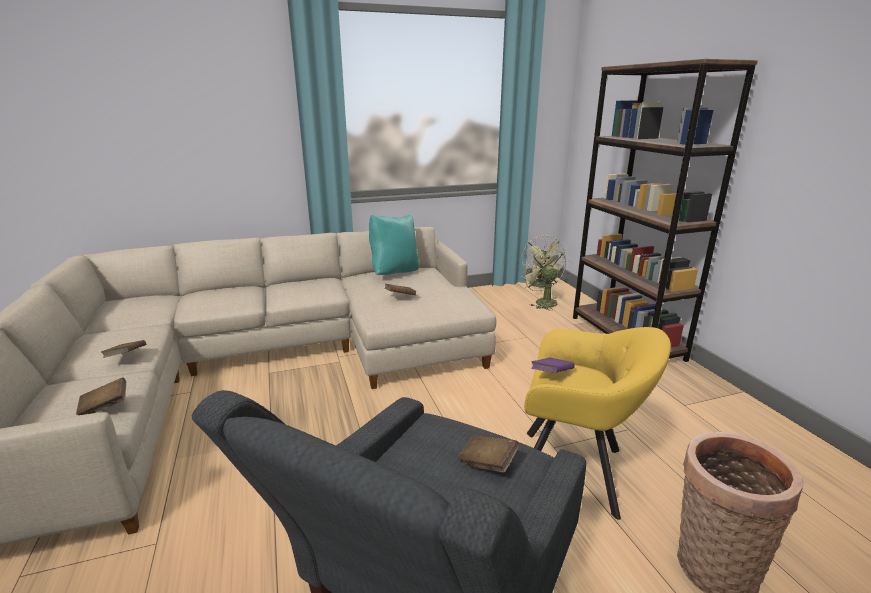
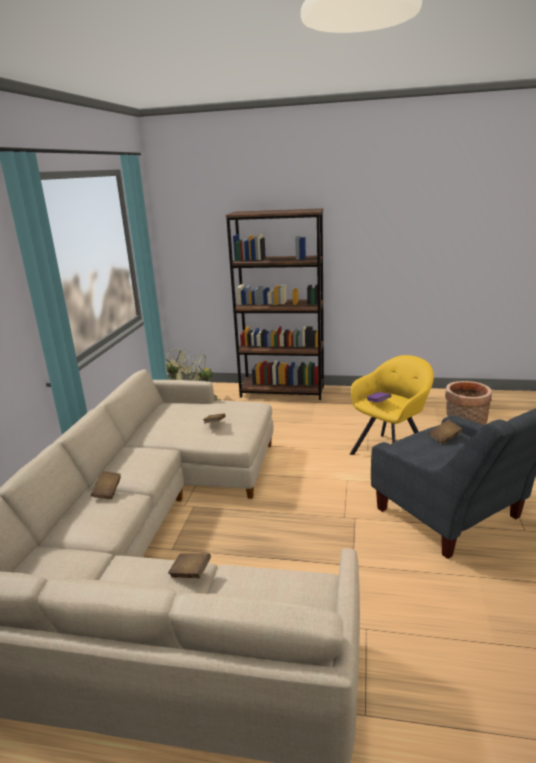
camera: 60 degrees left, 0 degrees up
(105, 407) = (286, 579): brown book -> brown book (107, 491)
(394, 273) = (159, 417): turquoise pillow -> none

